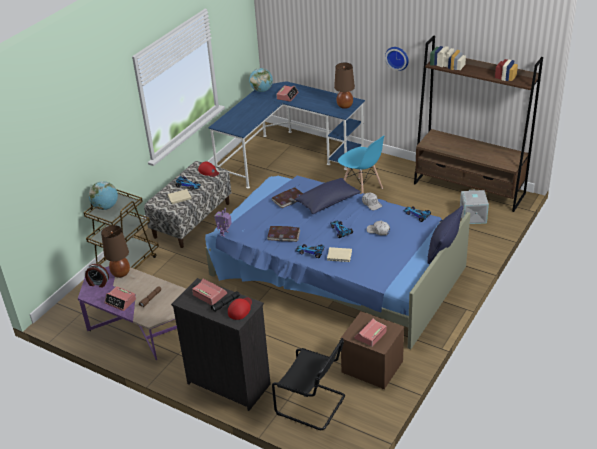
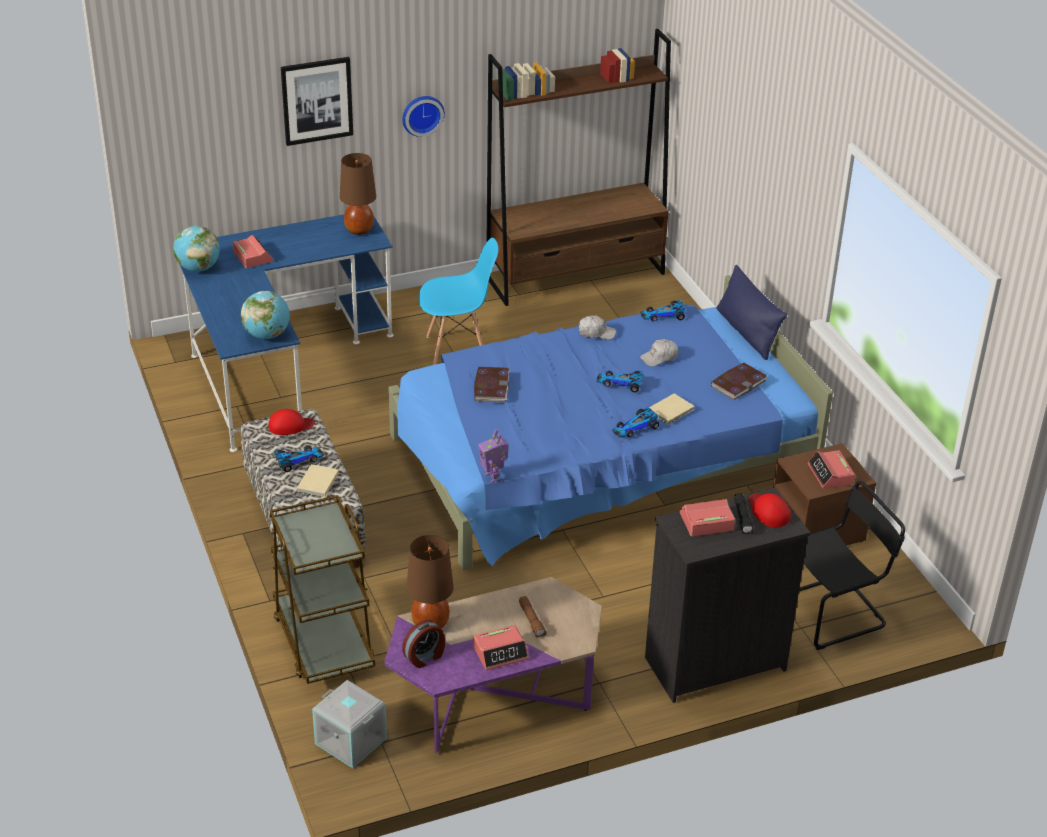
camera: 55 degrees left, 0 degrees up
(106, 207) = (302, 543): globe -> globe (267, 335)
(284, 235) = (569, 430): book -> book (738, 383)
(328, 202) = (544, 362): blue pillow -> none
(342, 28) = (317, 100): none -> picture
(473, 216) = (634, 304): grey storage box -> grey storage box (352, 740)

